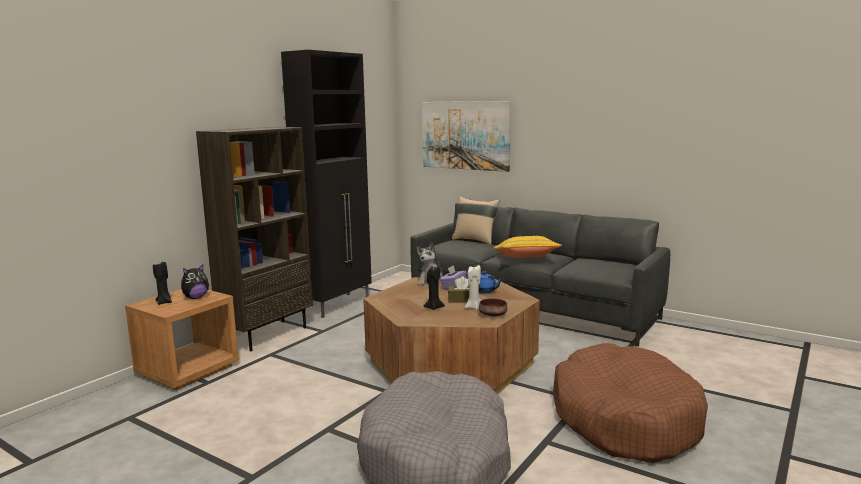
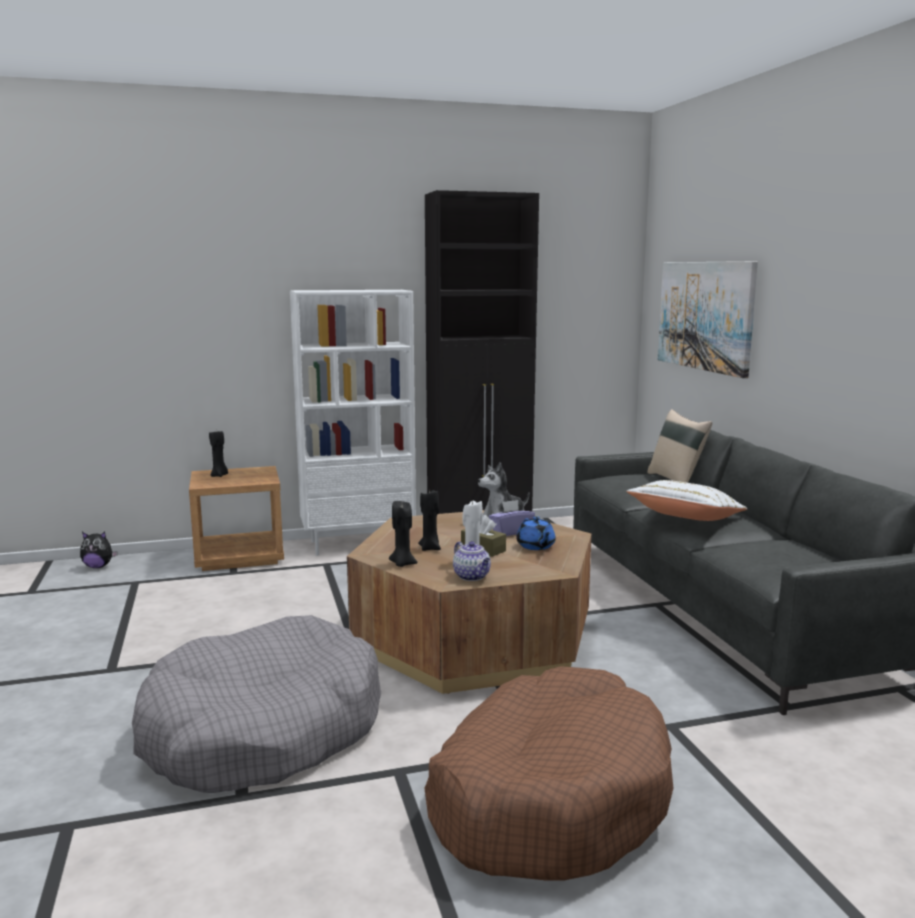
camera: 40 degrees right, 0 degrees up
(195, 298) = (249, 477): plush toy -> plush toy (98, 566)
(267, 335) = (358, 544): brown bookcase -> white bookcase
(441, 320) = (402, 564): none -> black candle
(493, 314) = (472, 576): brown bowl -> teapot
(525, 259) = (685, 519): yellow pillow -> white pillow

